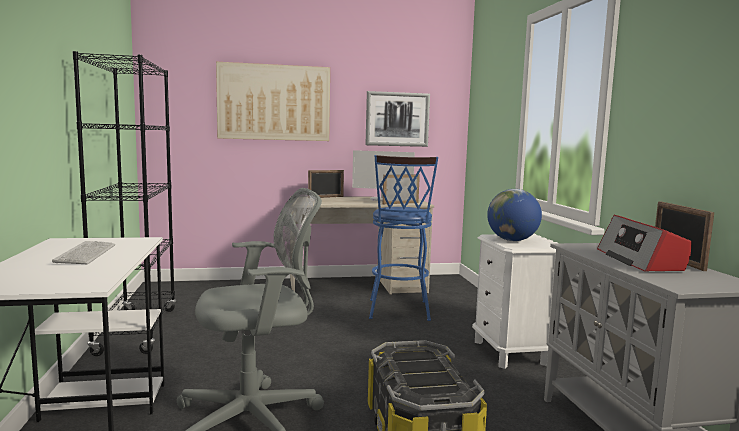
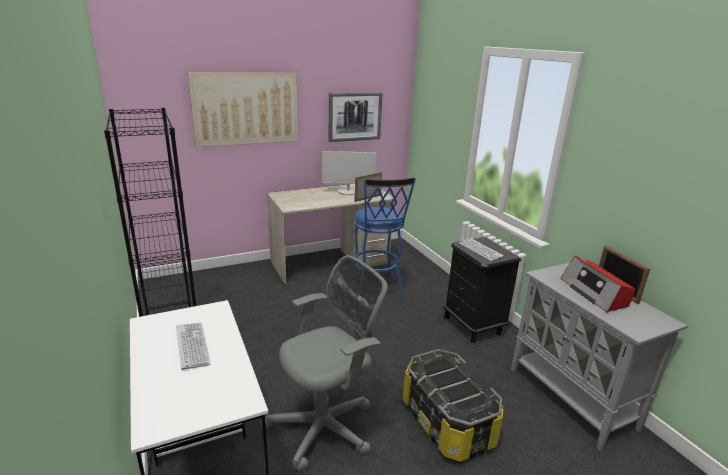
camera: 15 degrees left, 15 degrees up
(326, 197) = (299, 192): picture frame -> none
(510, 353) = (472, 325): white nightstand -> black nightstand
(512, 240) = (480, 250): globe -> keyboard

